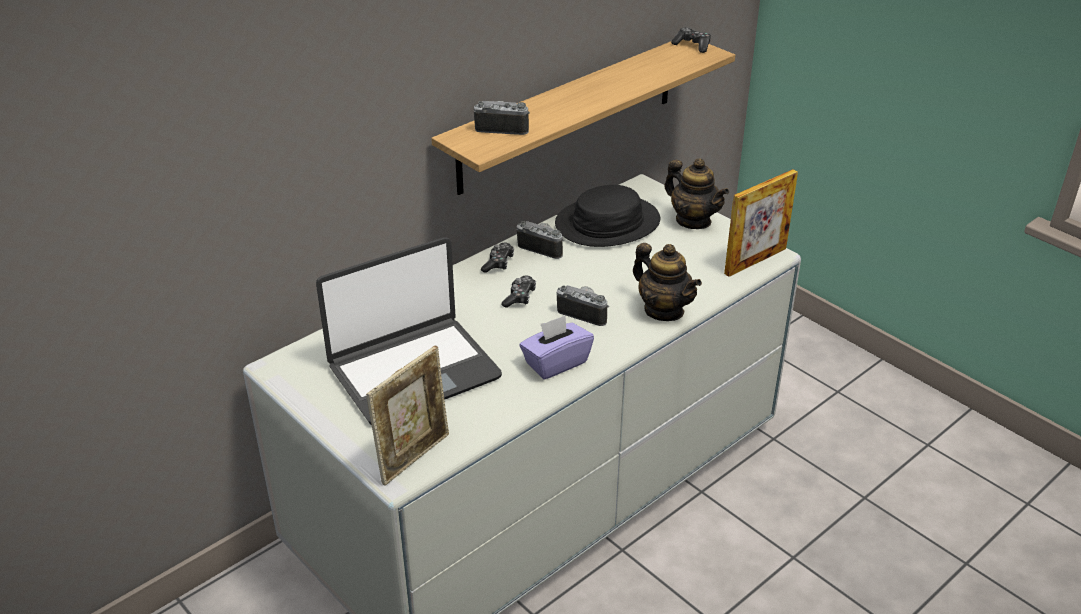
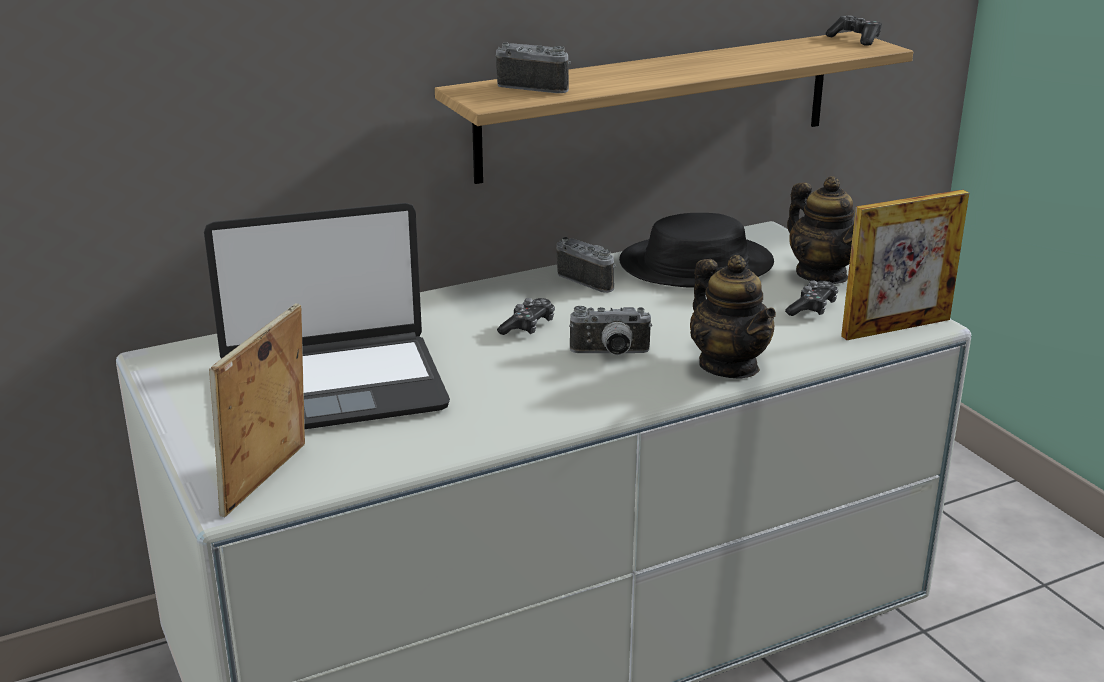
camera: 15 degrees right, 10 degrees down
(414, 456) = (268, 482): picture frame -> picture frame turned 150 degrees clockwise
(498, 263) = (520, 288): game controller -> game controller (812, 308)
(556, 363) = (537, 404): purple tissue box -> none
(584, 313) = (610, 354): camera -> camera turned 135 degrees clockwise

